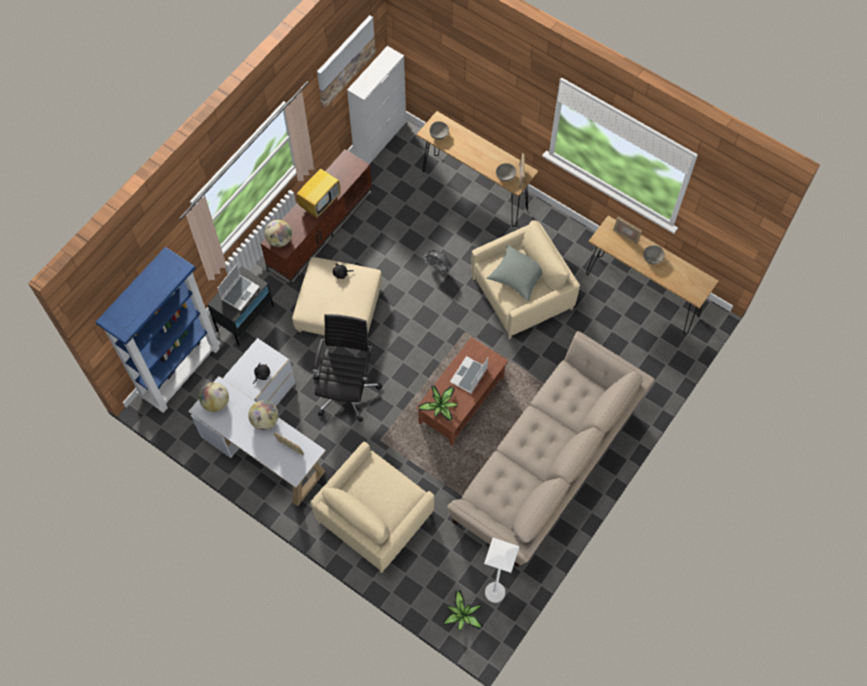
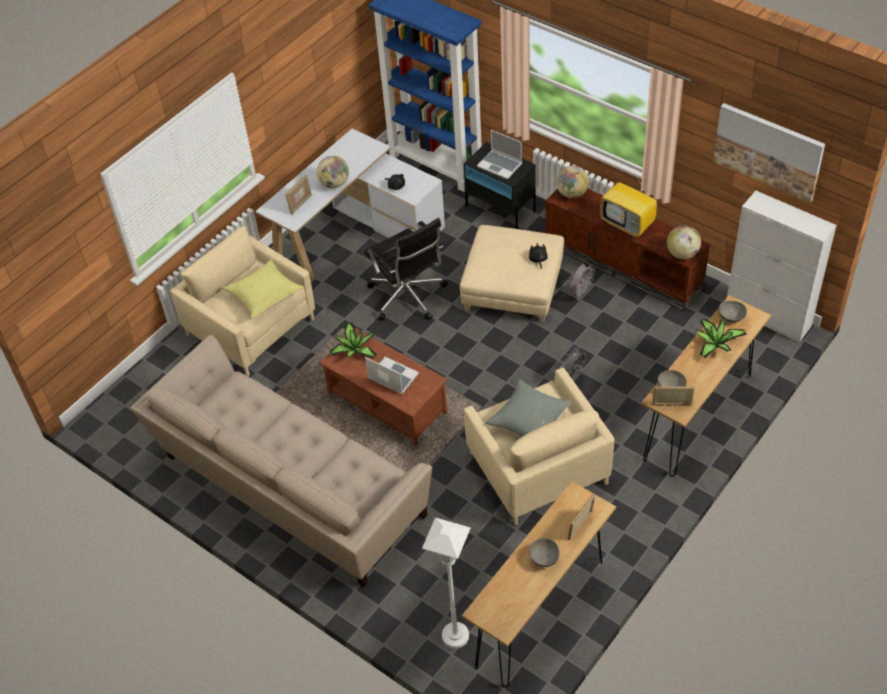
camera: 95 degrees right, 15 degrees down
(216, 402) = (359, 146): globe -> globe (682, 254)
(346, 389) = (408, 297): black office chair -> black office chair turned 45 degrees clockwise
(349, 260) = (580, 293): none -> grey fan
(384, 479) = (265, 296): none -> yellow pillow
(462, 615) = (123, 405): potted plant -> potted plant (715, 343)
(494, 592) = (143, 435): white floor lamp -> white floor lamp (455, 636)

